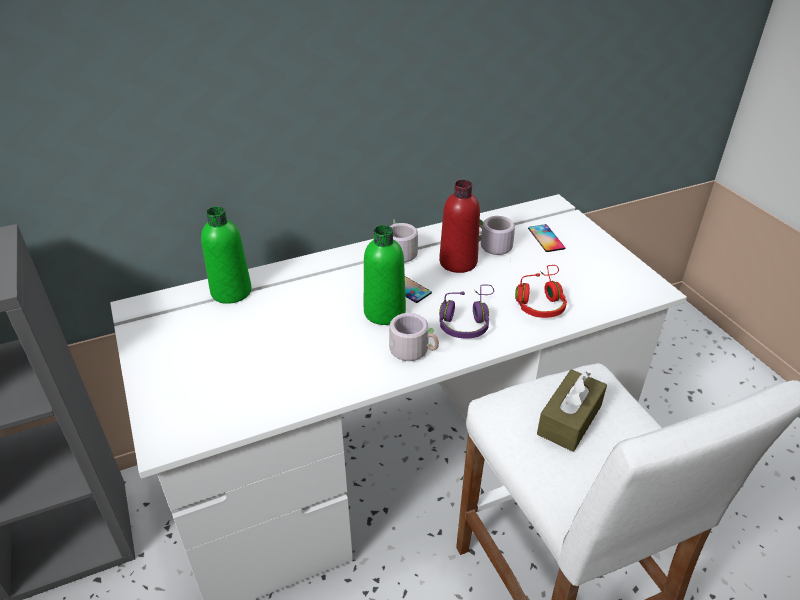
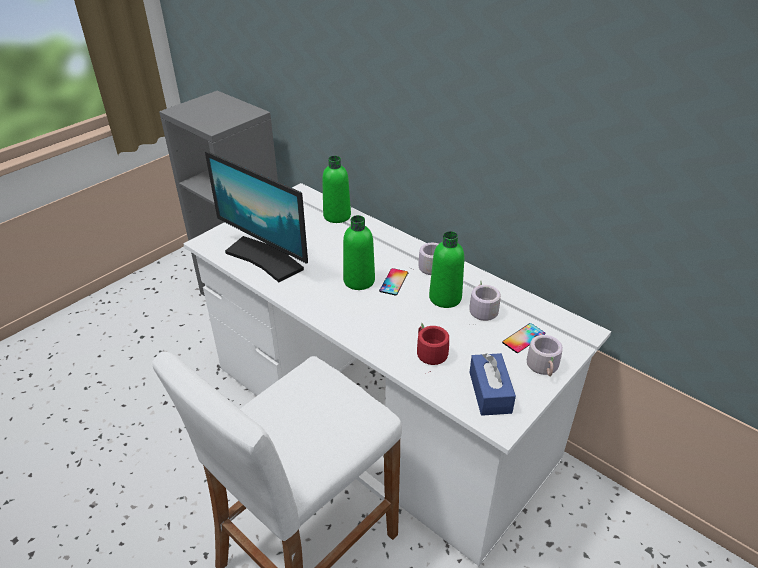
camera: 65 degrees right, 0 degrees up
(269, 382) = (265, 258): none -> monitor
(414, 349) = (328, 305): grey mug -> grey mug (545, 368)
(458, 262) = (445, 298): red bottle -> green bottle
(466, 320) = (376, 320): purple headphones -> none
(540, 301) = (428, 353): red headphones -> red mug
(569, 420) = (313, 406): brown tissue box -> none
(611, 281) = (490, 392): none -> blue tissue box

